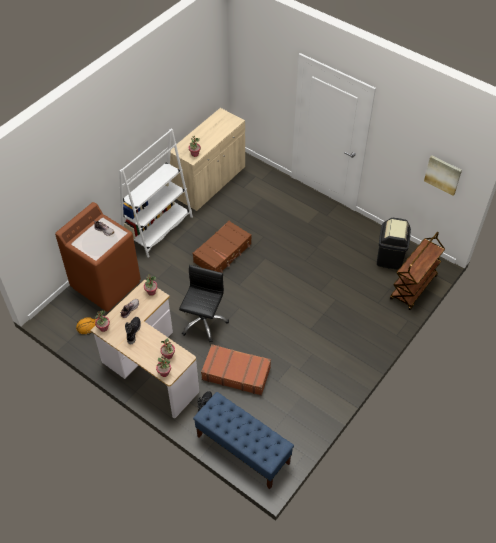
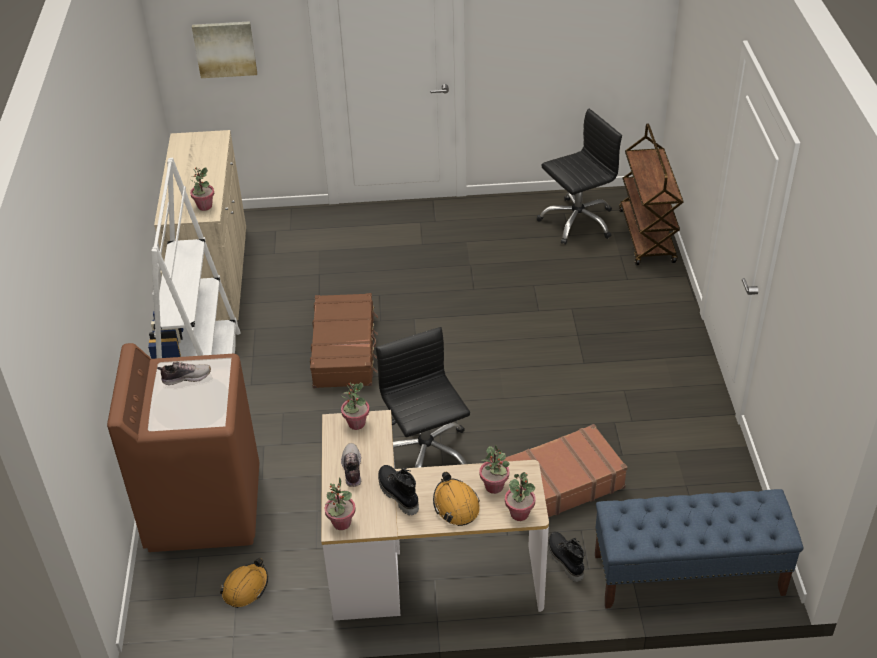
camera: 40 degrees left, 10 degrees down
(147, 352) = (456, 505): none -> orange hard hat
(390, 258) = (577, 221): black trash can -> black office chair
(443, 174) = (612, 33): picture -> picture (225, 48)

